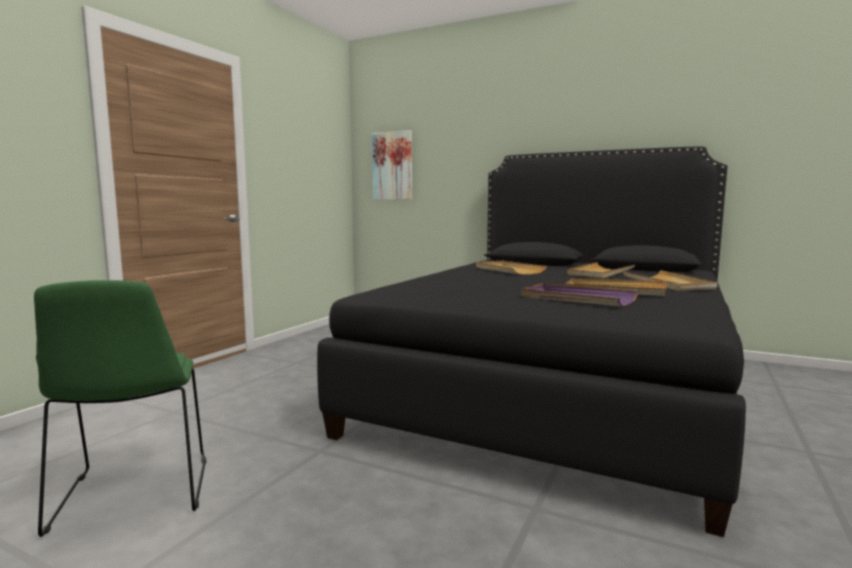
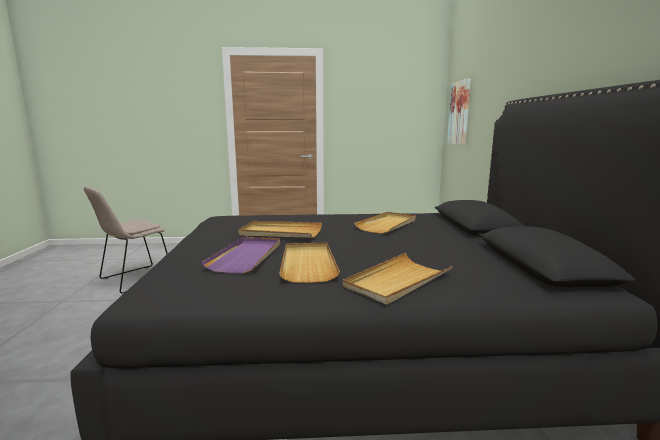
camera: 60 degrees right, 5 degrees up
(133, 496) = (134, 280): green chair -> beige chair
(600, 273) = (435, 251): beige tray -> beige tray (280, 232)

